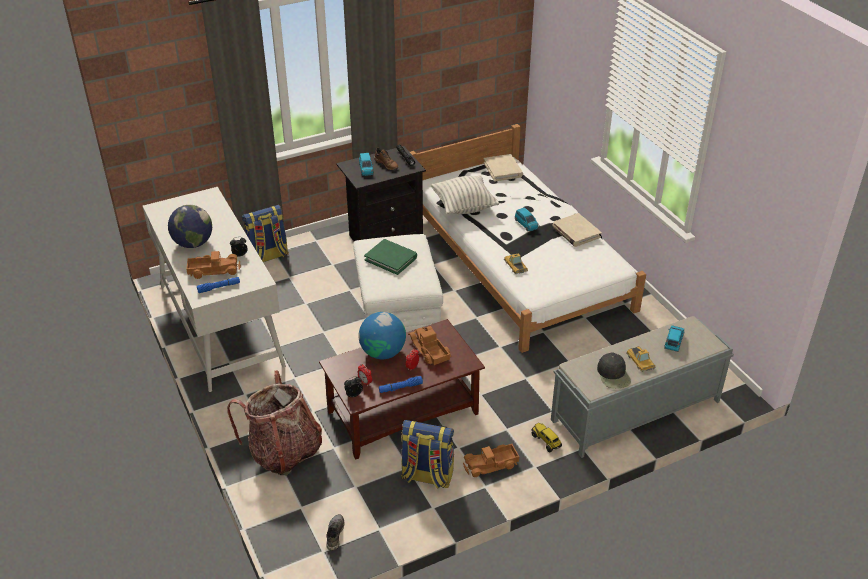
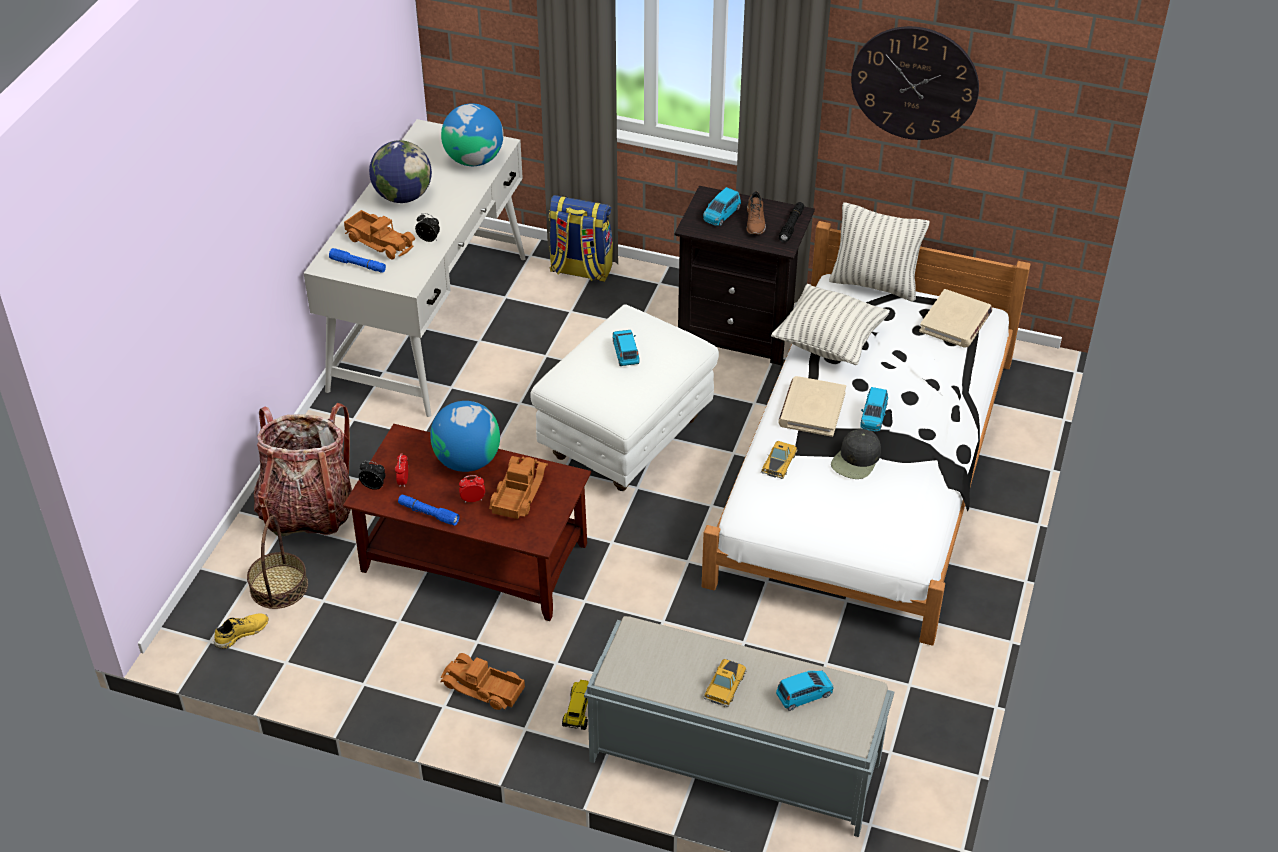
camera: 45 degrees right, 5 degrees up
(206, 207) = (474, 159): none -> globe
(322, 498) = (279, 587): none -> basket
(334, 534) = (241, 633): grey shoe -> yellow shoe
(391, 258) = (625, 353): green book -> blue toy car
(427, 476) = (403, 646): backpack -> none
(436, 49) = (914, 83): none -> wall clock
(447, 174) = (874, 284): none -> pillow
(576, 232) = (924, 470): beige book -> beige book (812, 409)
(613, 375) = (666, 676): black cap -> black cap (856, 460)

